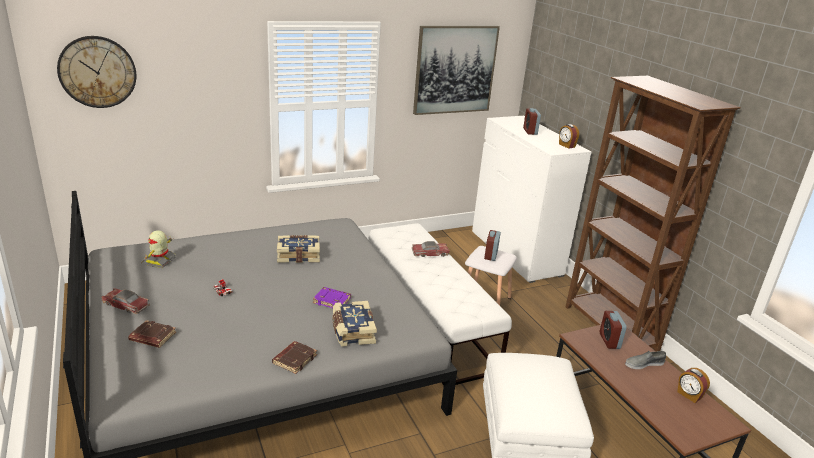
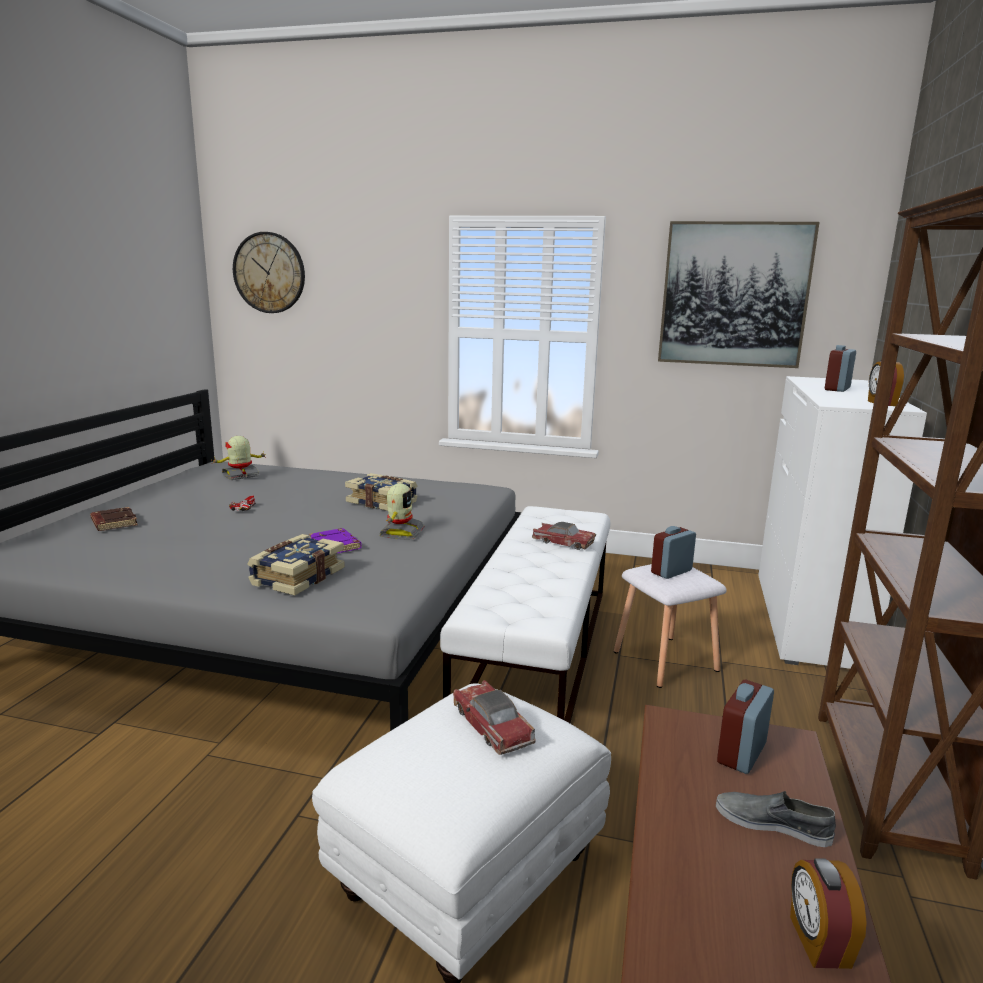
camera: 40 degrees right, 10 degrees down
(126, 305) = (148, 497): toy car -> toy car (492, 726)
(294, 359) = (184, 580): brown book -> none
(350, 277) = (401, 533): none -> toy robot

